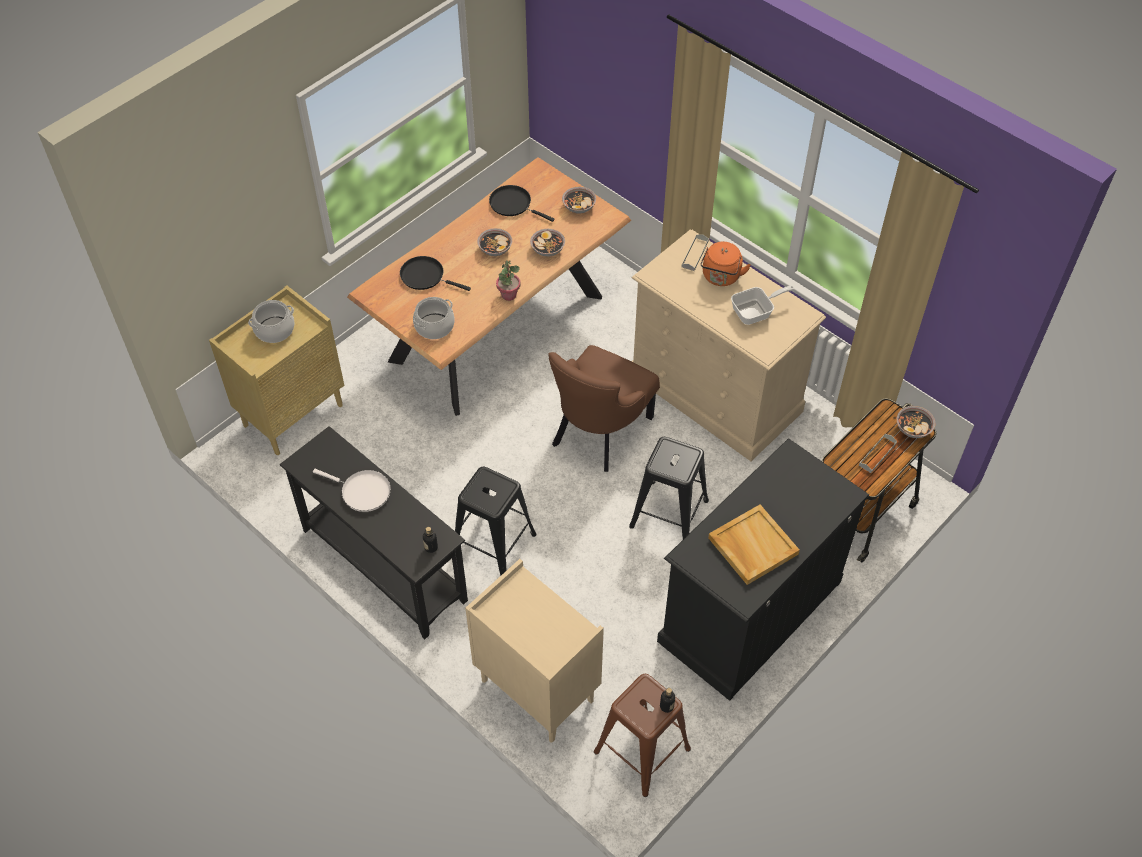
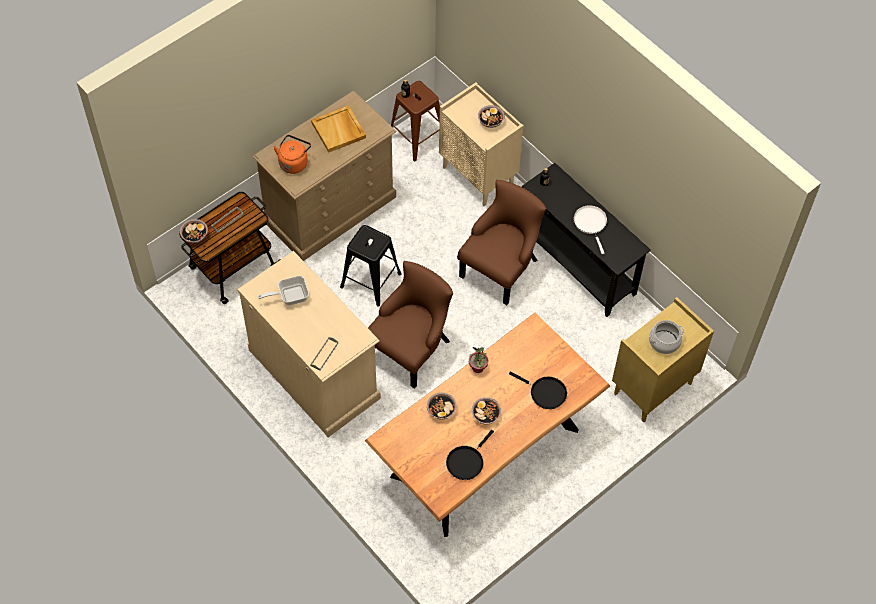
camera: 175 degrees left, 5 degrees up
(362, 492) = (591, 223): white frying pan -> white frying pan turned 45 degrees clockwise
(434, 326) = (539, 345): cooking pot -> none
(493, 544) = (499, 271): black stool -> brown chair
(513, 204) = (466, 462): black frying pan -> black frying pan turned 90 degrees clockwise
(579, 206) = (408, 453): bowl -> bowl (490, 121)
(721, 277) = (308, 330): orange kettle -> orange kettle (294, 162)
(749, 611) = (330, 209): black dresser -> beige dresser

